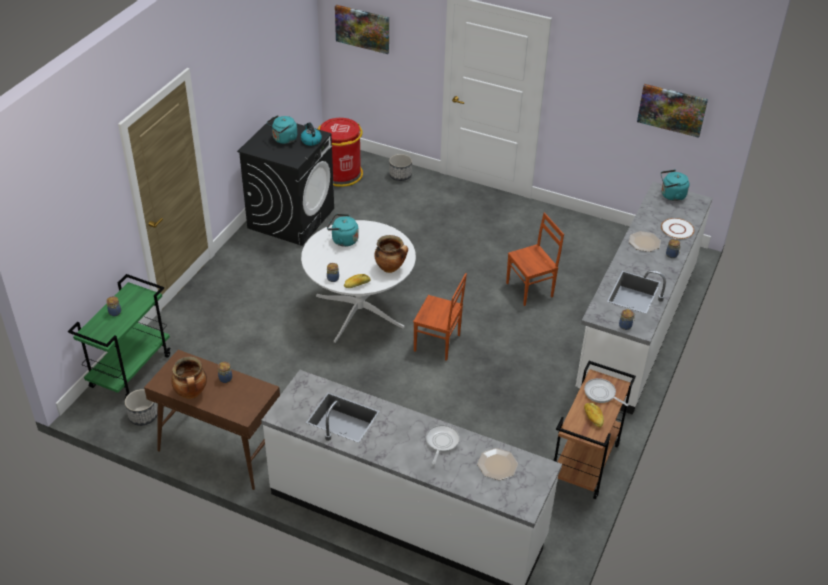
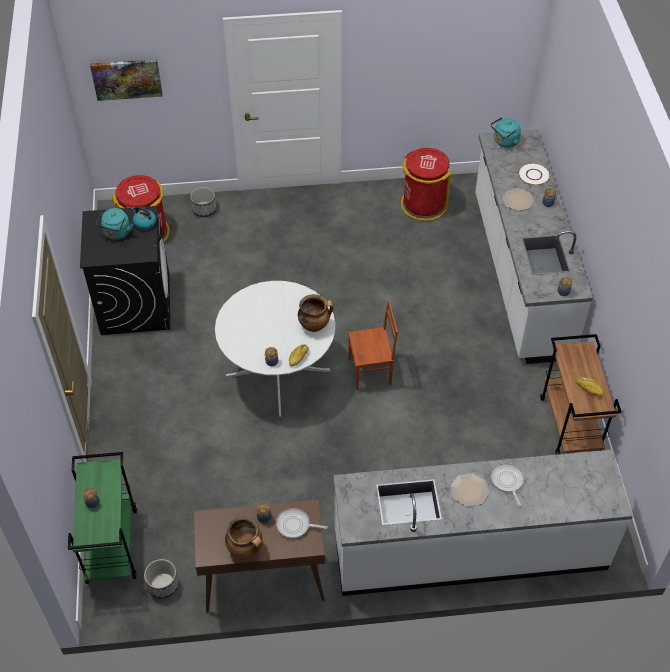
camera: 30 degrees left, 10 degrees up
(343, 240) = (248, 316): turquoise kettle -> none
(497, 464) = (566, 477): plate -> plate (469, 490)
(530, 290) = (409, 279): brown chair -> none
(591, 241) = (423, 204): none -> red trash can
(601, 394) = (579, 364): frying pan -> frying pan (295, 525)
(672, 109) = (476, 60): picture -> none

